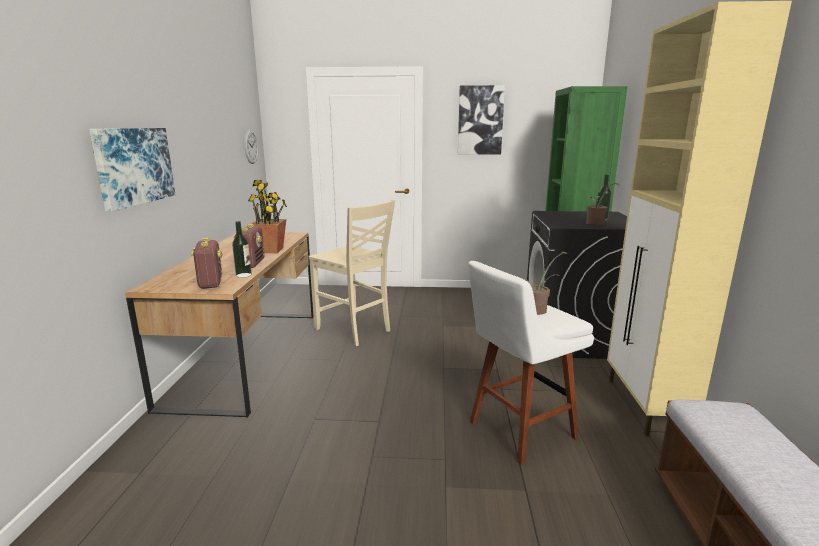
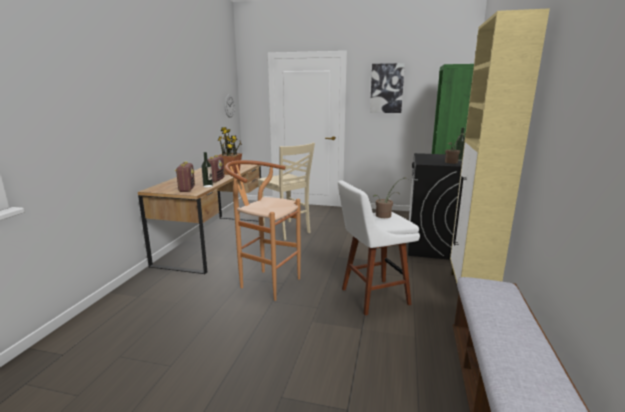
camera: 10 degrees right, 0 degrees up
(133, 166) = (147, 117): picture -> none
(349, 423) = (265, 282): none -> brown stool

